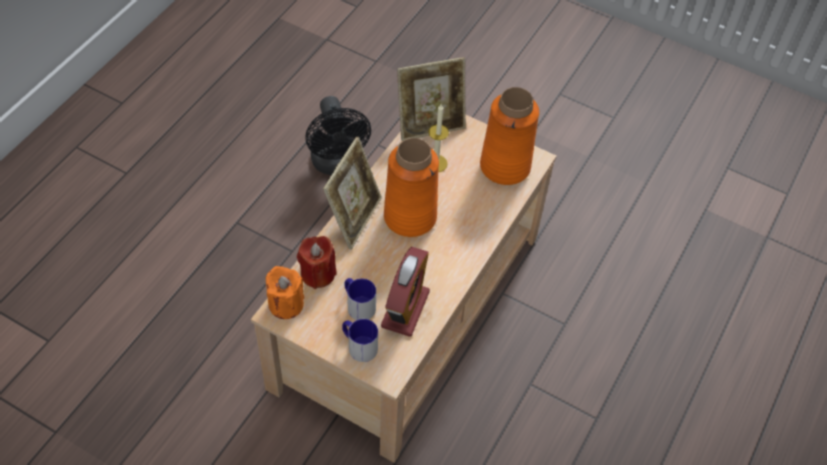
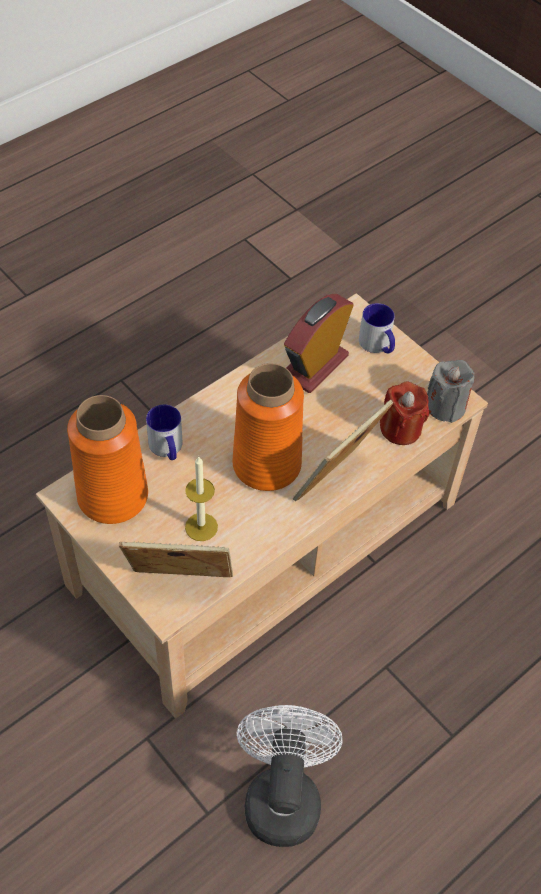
camera: 160 degrees left, 0 degrees up
(286, 304) = (445, 406): orange candle -> grey candle
(337, 164) = (282, 794): black fan -> white fan
(358, 305) = (365, 384): mug -> mug (167, 448)

